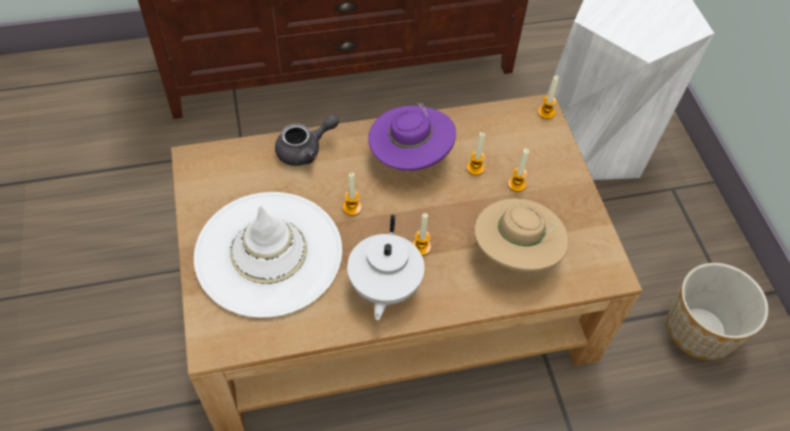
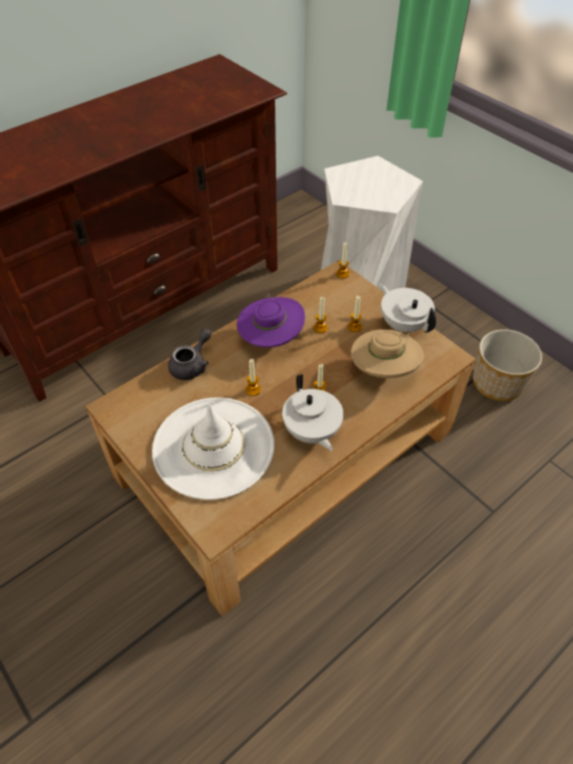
camera: 25 degrees left, 5 degrees down
(579, 207) = (403, 324): none -> white teapot

